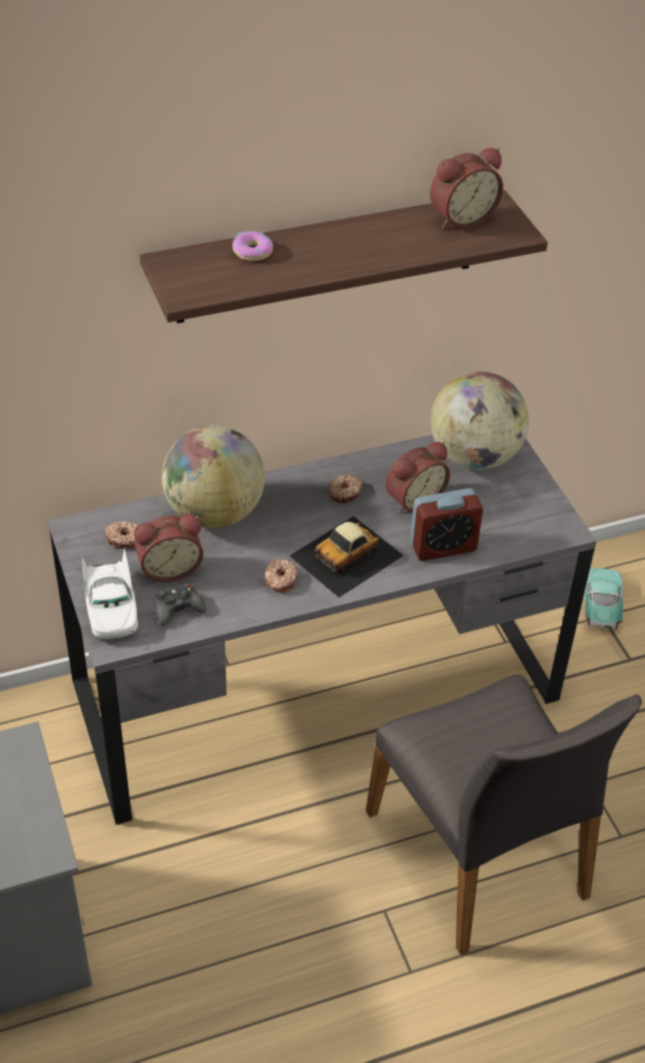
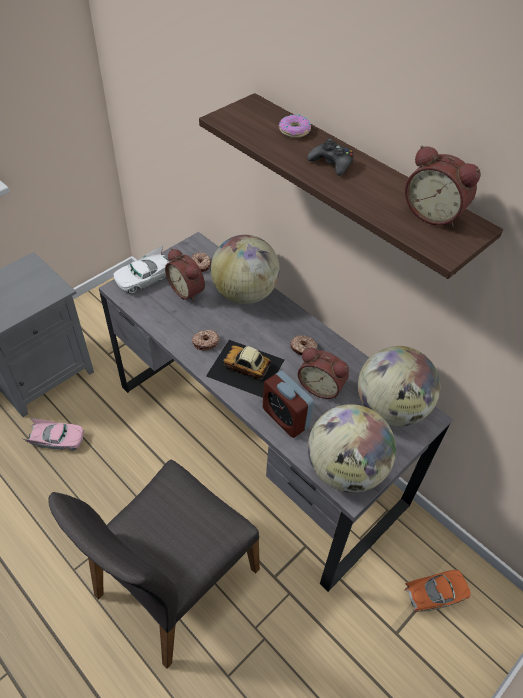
camera: 65 degrees right, 5 degrees up
(168, 943) = (57, 439): none -> pink toy car
(178, 609) = (157, 305): black game controller -> black game controller (331, 163)
(536, 524) = (345, 469): none -> globe
(601, 606) = (435, 594): turquoise toy car -> orange toy car

